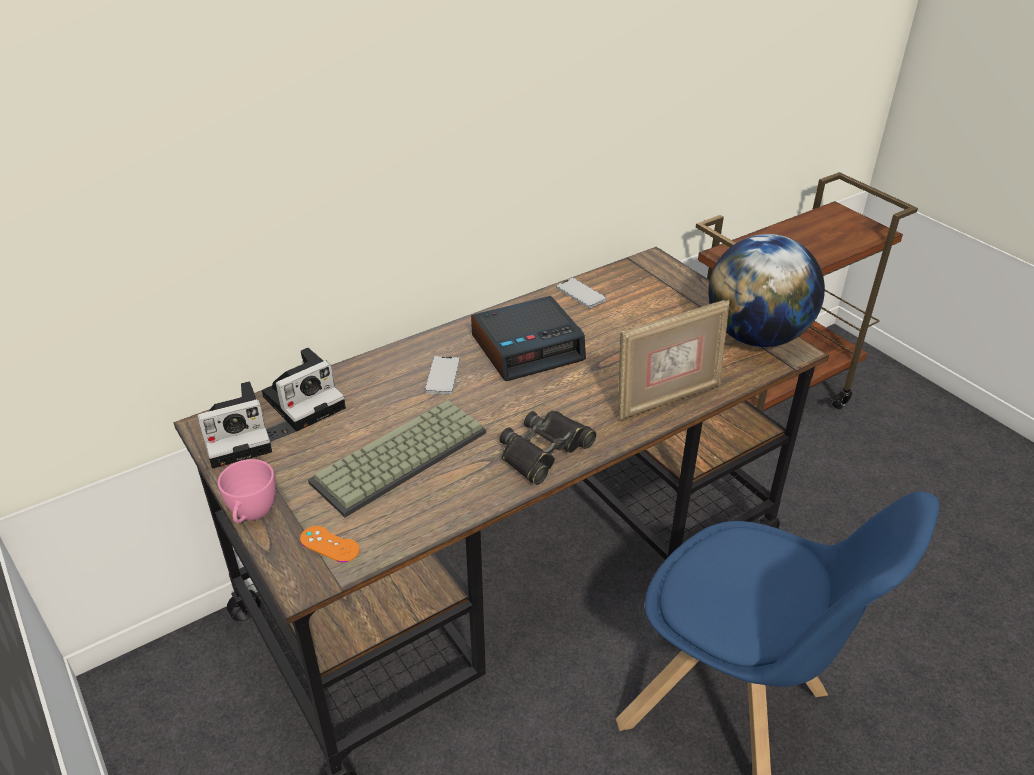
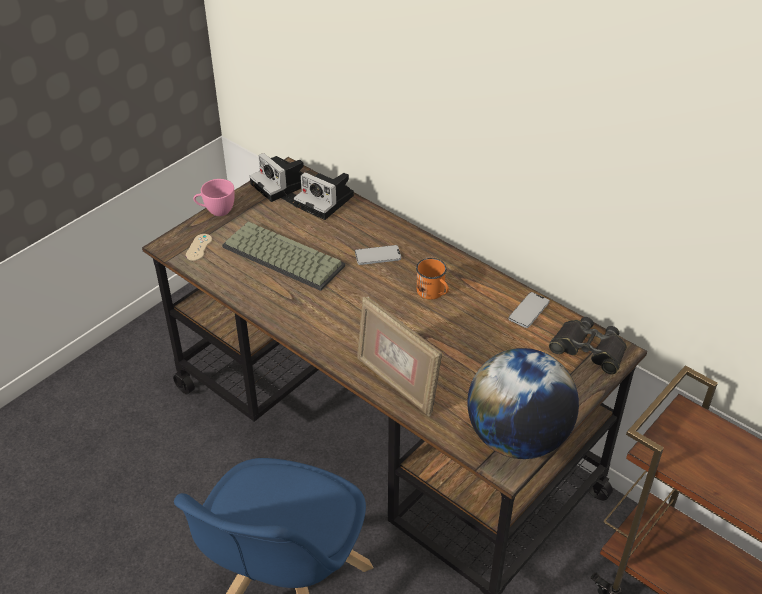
camera: 75 degrees right, 5 degrees up
(329, 544) = (199, 247): orange game controller -> beige game controller
(528, 347) = (433, 293): alarm clock -> orange mug
(544, 451) = (309, 323): black binoculars -> black binoculars (589, 349)

